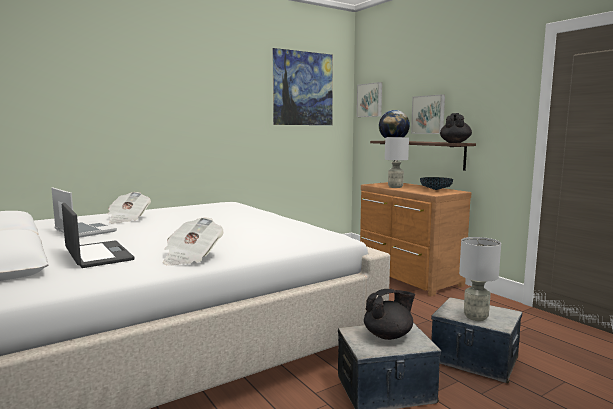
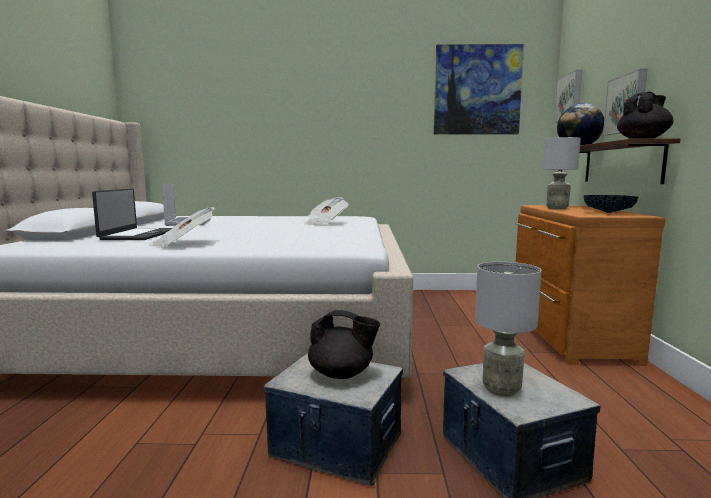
camera: 35 degrees right, 0 degrees up
(128, 219) = (240, 219): newspaper -> newspaper (325, 223)

